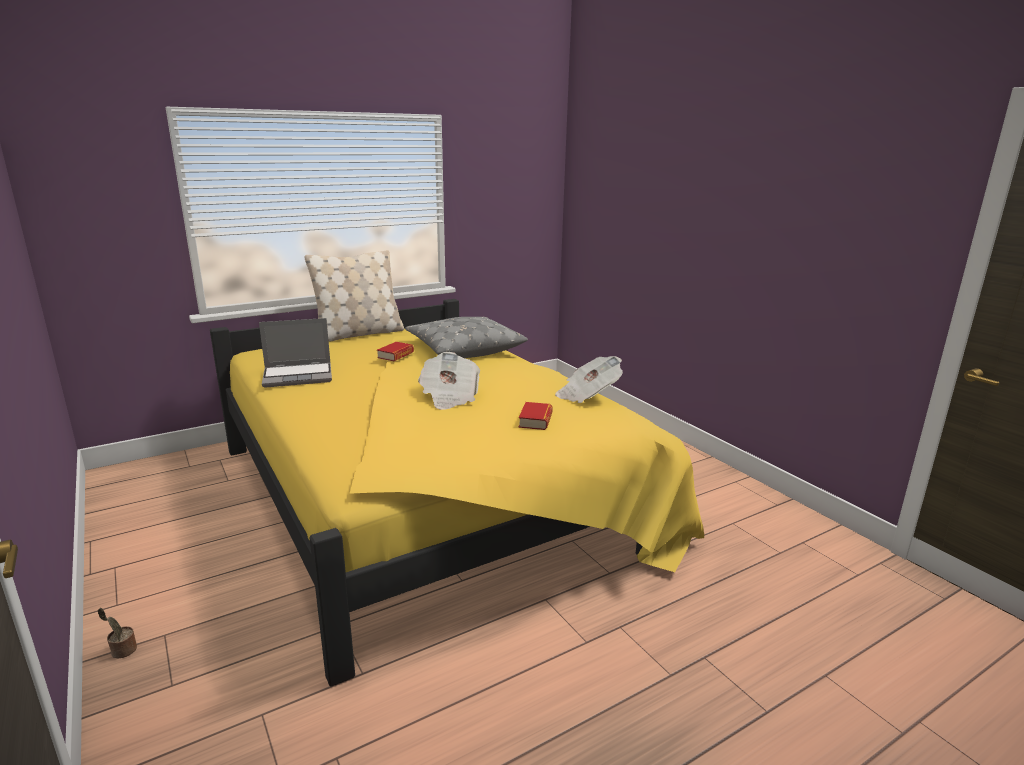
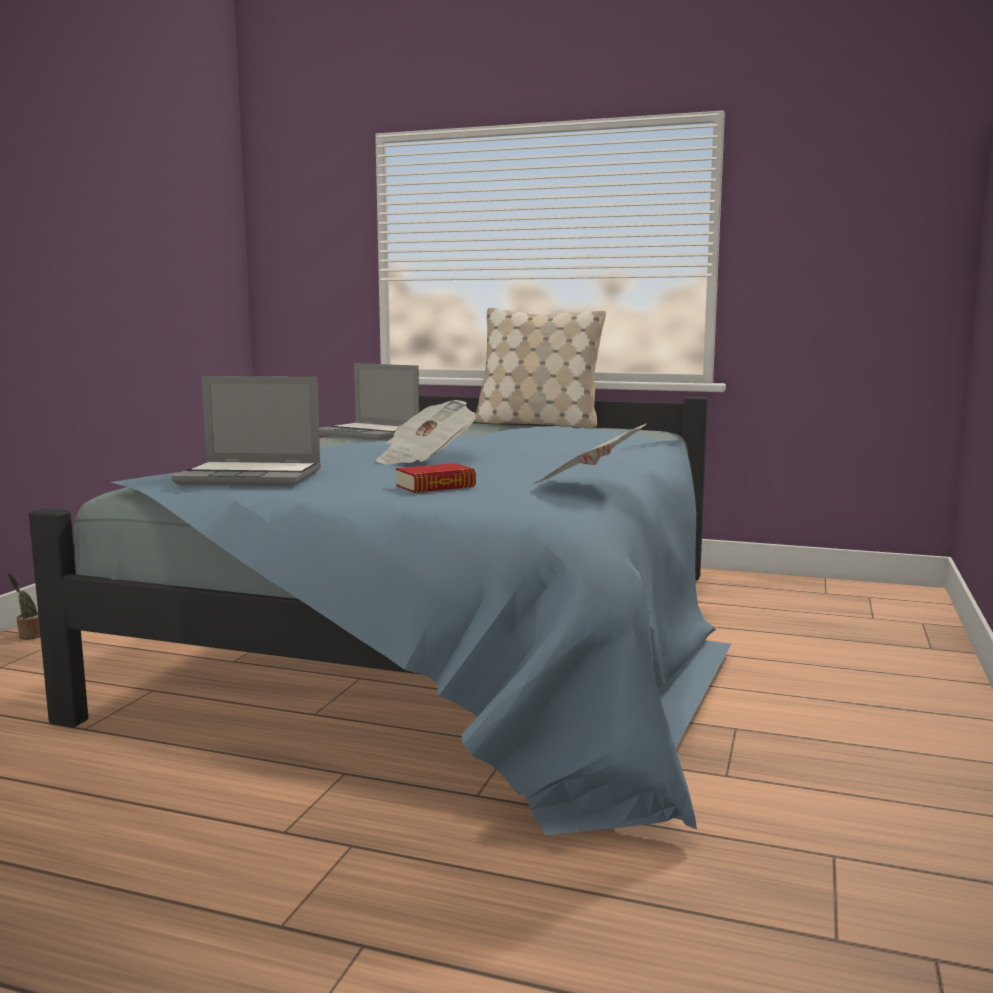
camera: 50 degrees right, 10 degrees down
(395, 355) = (496, 432): book -> none
(428, 451) = (252, 477): none -> laptop
(433, 498) = (459, 642): yellow bed -> blue bed
(464, 349) = (599, 442): grey pillow -> none

